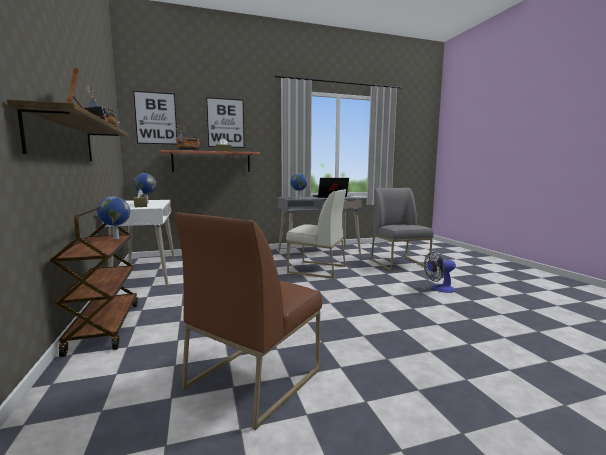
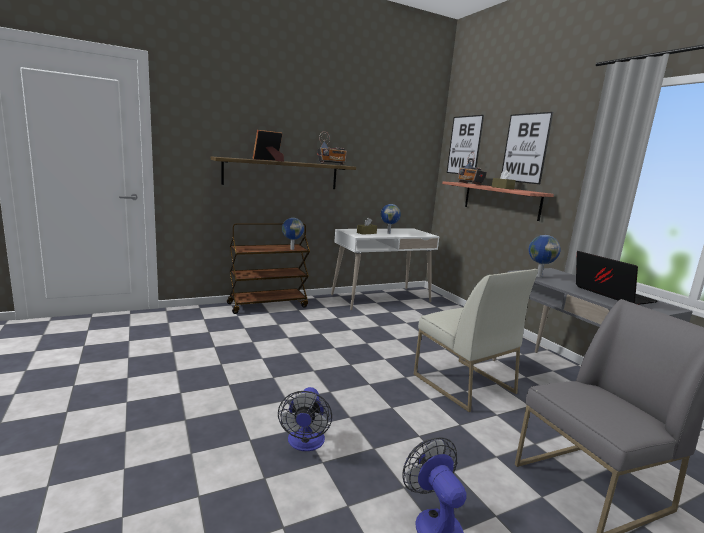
camera: 80 degrees right, 5 degrees up
(253, 378) = (180, 357): brown chair -> none
(316, 269) = (462, 383): white chair -> white chair turned 45 degrees counterclockwise
(397, 312) = (305, 443): none -> fan

